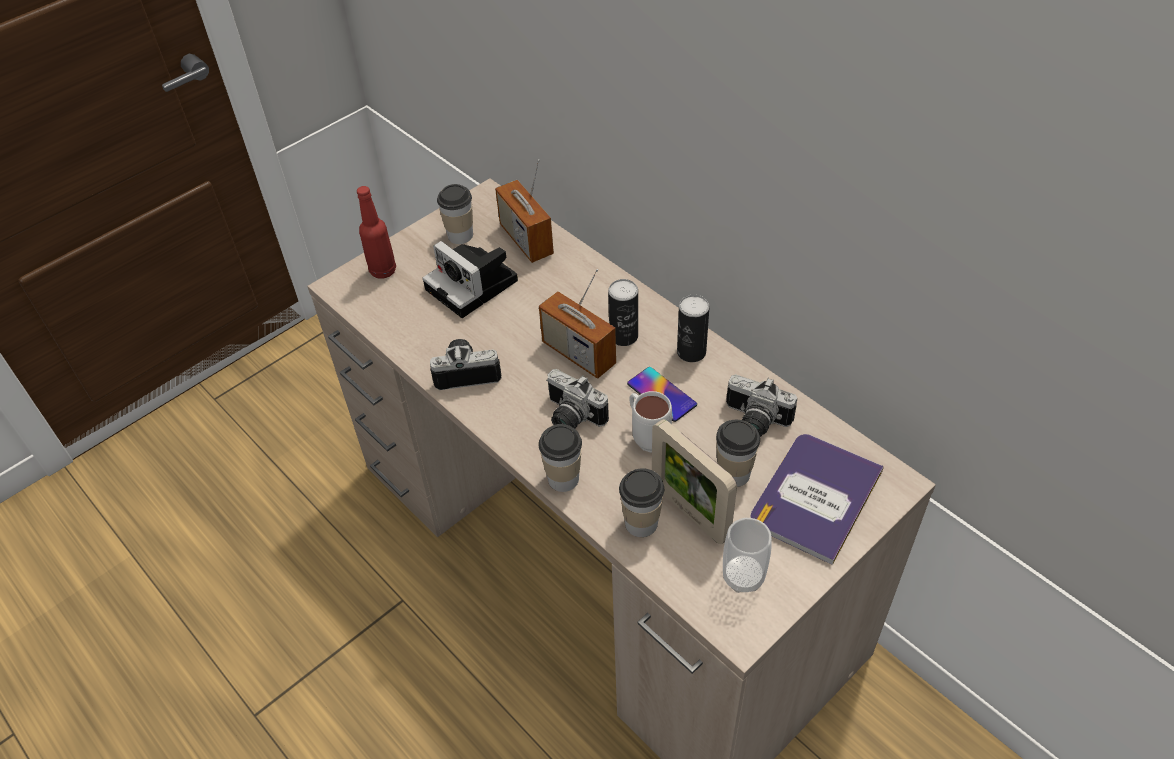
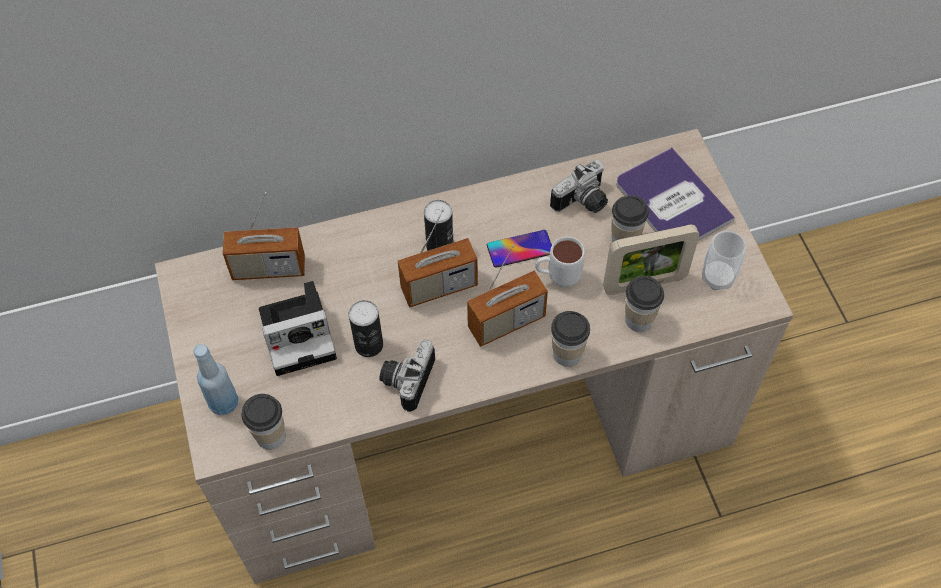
camera: 65 degrees left, 10 degrees up
(383, 271) = (224, 403): red bottle -> blue bottle
(460, 235) = (221, 319): cup -> cup (270, 436)
(570, 417) = (506, 322): camera -> radio
(691, 352) = (487, 208): can -> can (369, 345)

